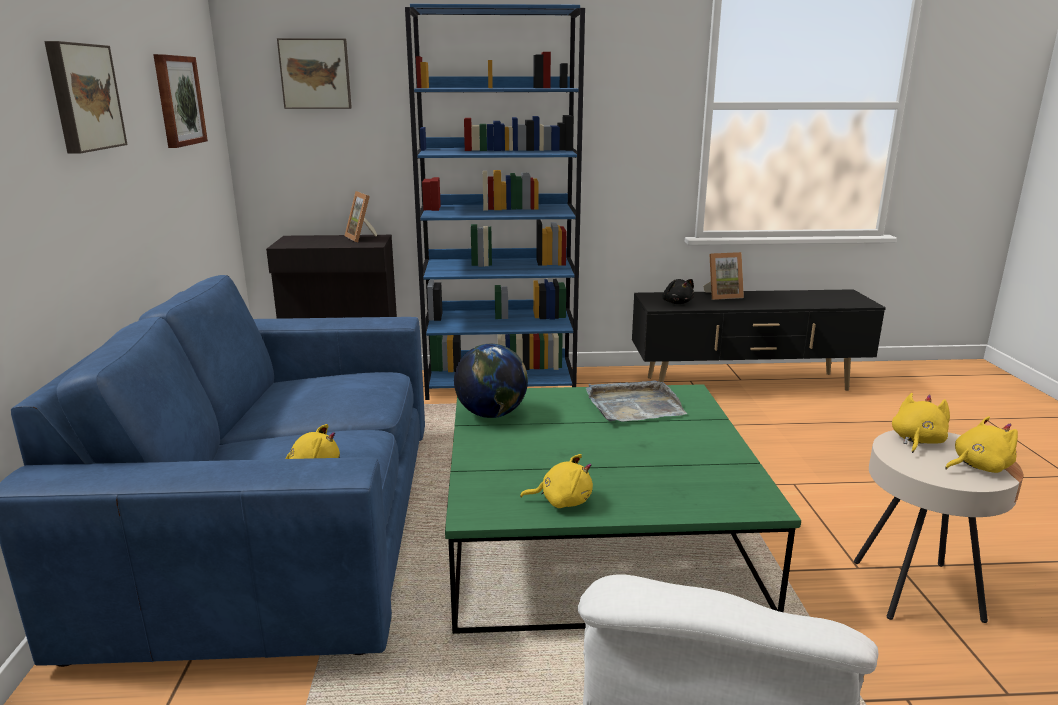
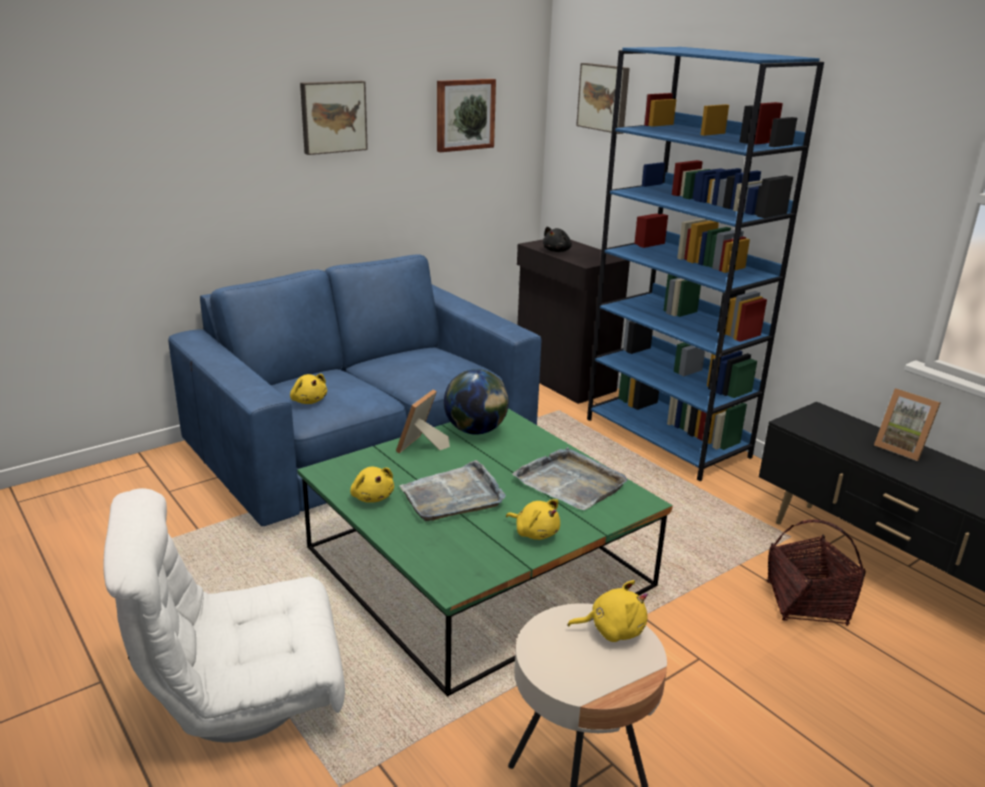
camera: 55 degrees right, 5 degrees up
(363, 238) = (598, 256): picture frame -> picture frame (421, 447)
(604, 460) = (452, 496): none -> grey tray
(677, 303) = (824, 429): black plush toy -> black plush toy (557, 251)
(757, 423) = (807, 604): none -> basket
(978, 466) = (589, 675): yellow plush toy -> yellow plush toy (535, 532)

